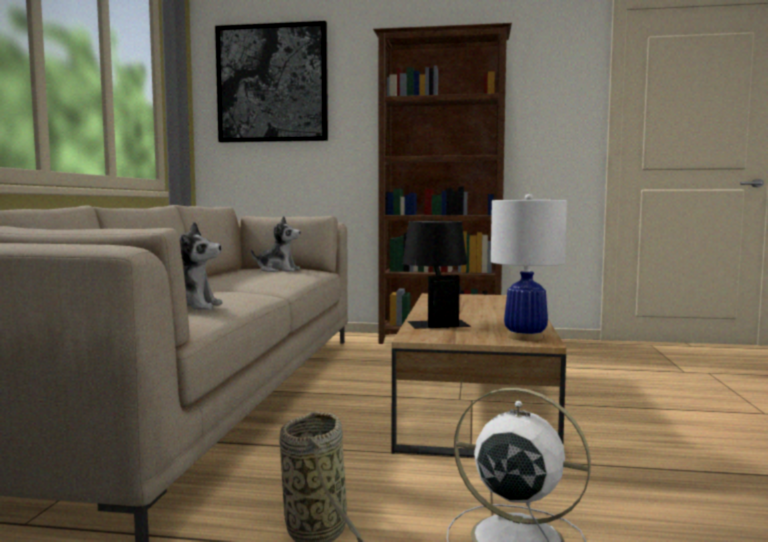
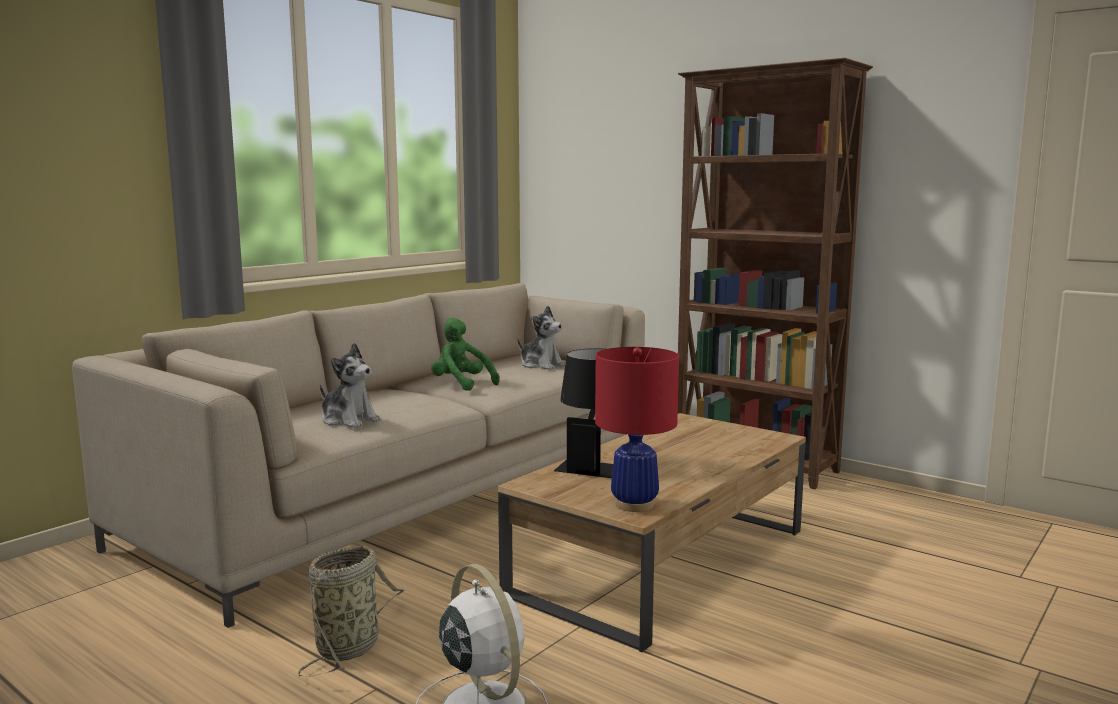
camera: 30 degrees right, 5 degrees up
(236, 283) = (461, 385): none -> green plush toy
(272, 83) = (594, 132): picture -> none
(525, 337) = (634, 505): white table lamp -> red table lamp

